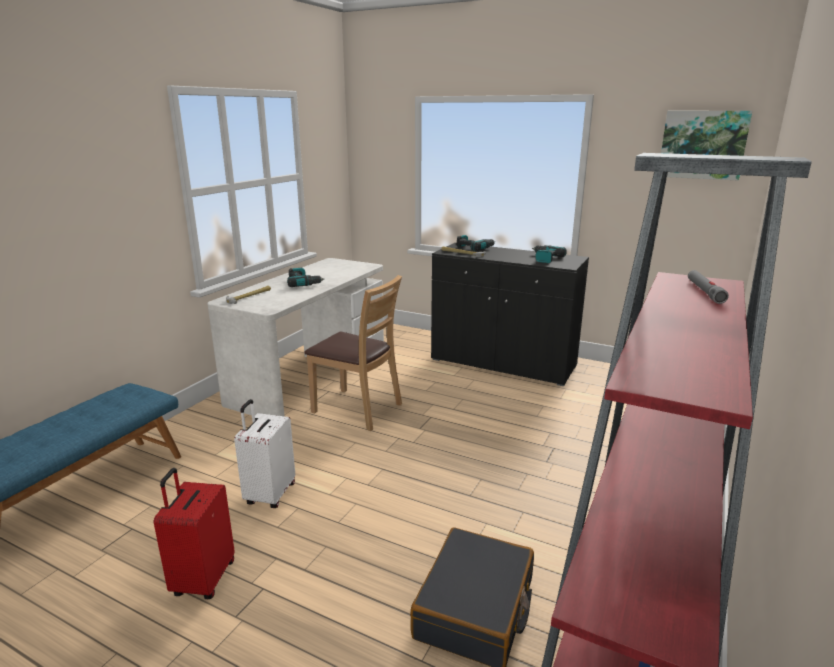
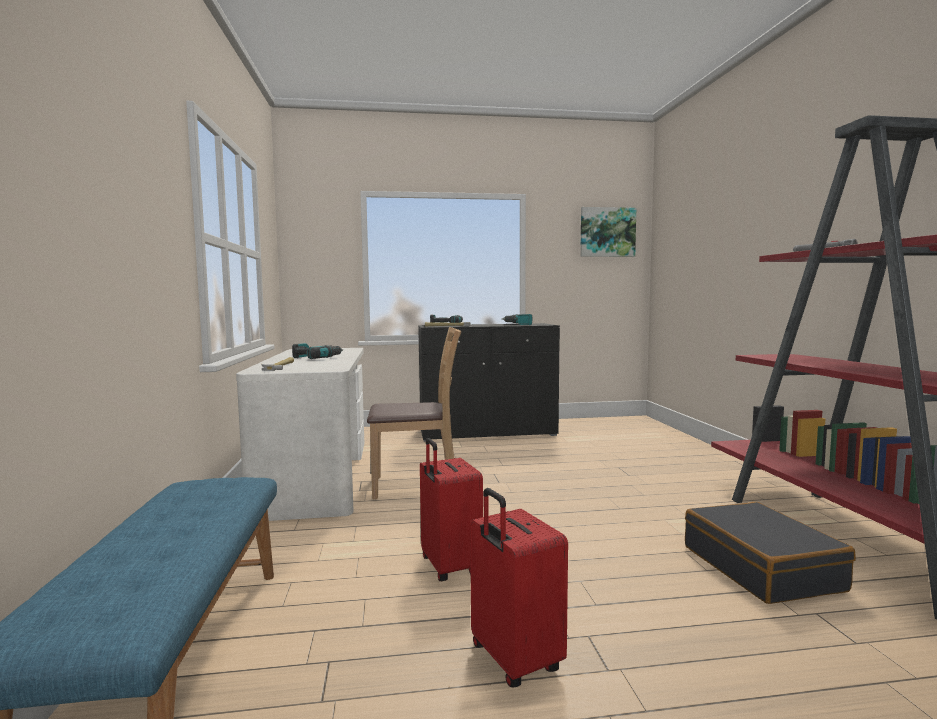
camera: 35 degrees left, 15 degrees down
(269, 494) = (448, 567): white suitcase -> red suitcase

